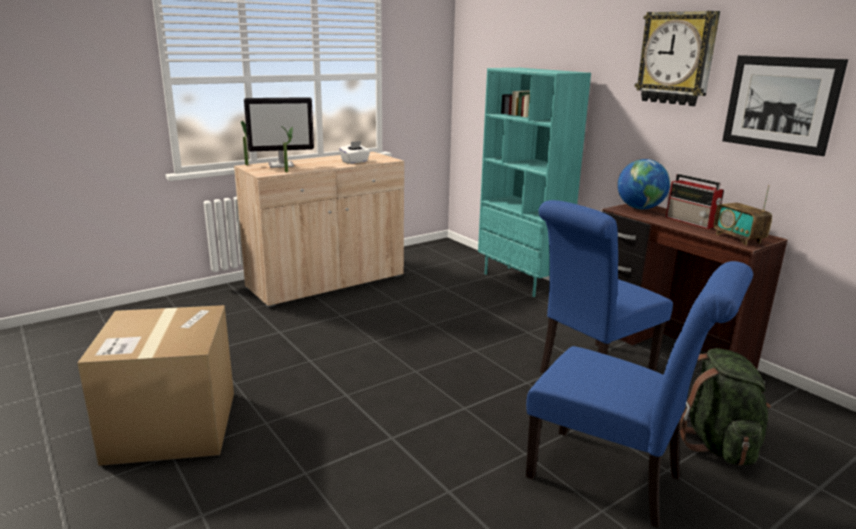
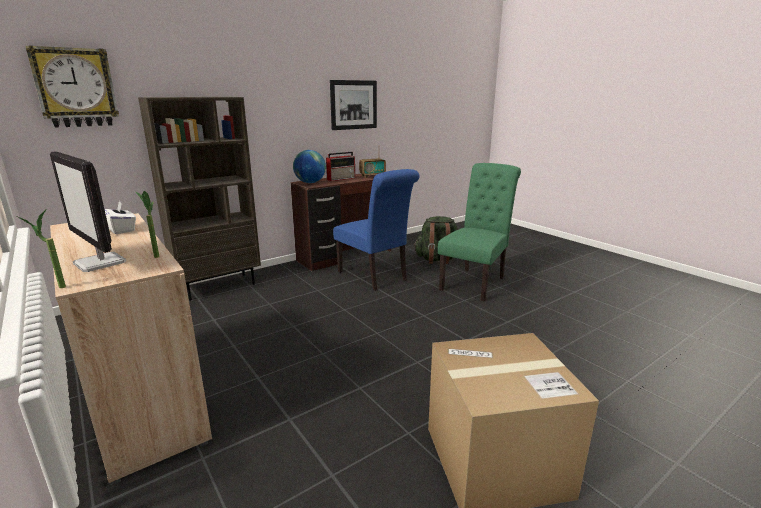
camera: 90 degrees left, 0 degrees up
(282, 165) = (100, 263): monitor -> monitor turned 150 degrees clockwise
(521, 281) = (219, 286): turquoise bookcase -> brown bookcase
(614, 479) = (475, 282): blue chair -> green chair
(676, 58) = (293, 83): wall clock -> wall clock (76, 88)

